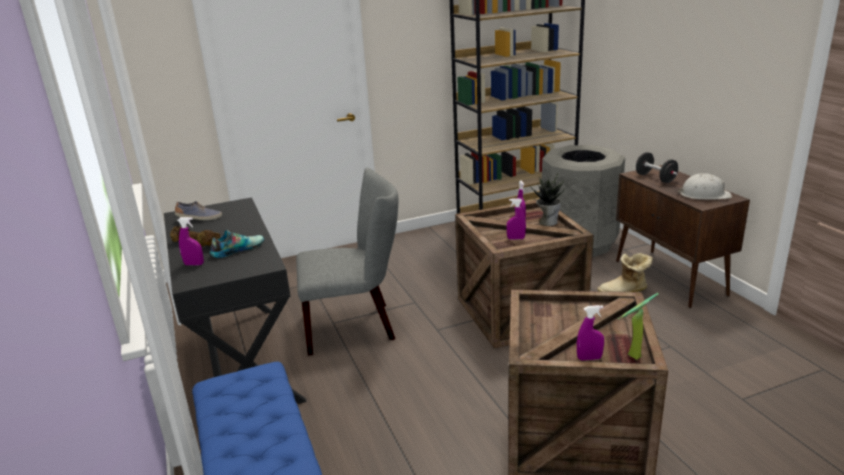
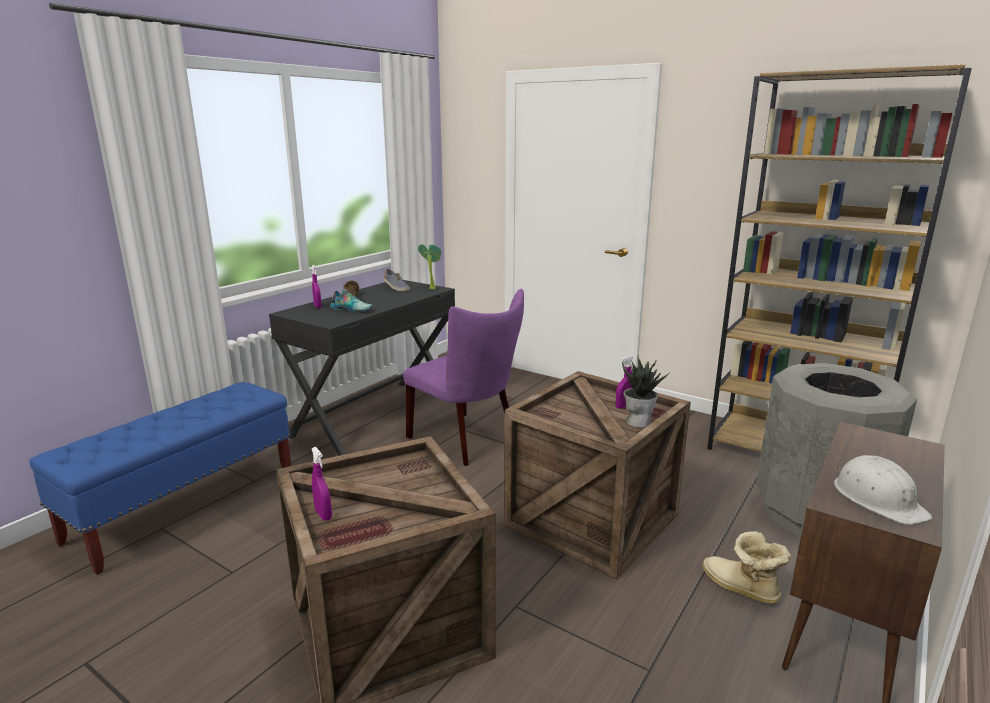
camera: 55 degrees right, 5 degrees down
(355, 326) = (468, 441): grey chair -> purple chair
(516, 238) = (568, 415): purple spray bottle -> none
(631, 357) = (341, 541): potted plant -> potted plant (431, 288)
(655, 178) = (872, 448): black dumbbell -> none

